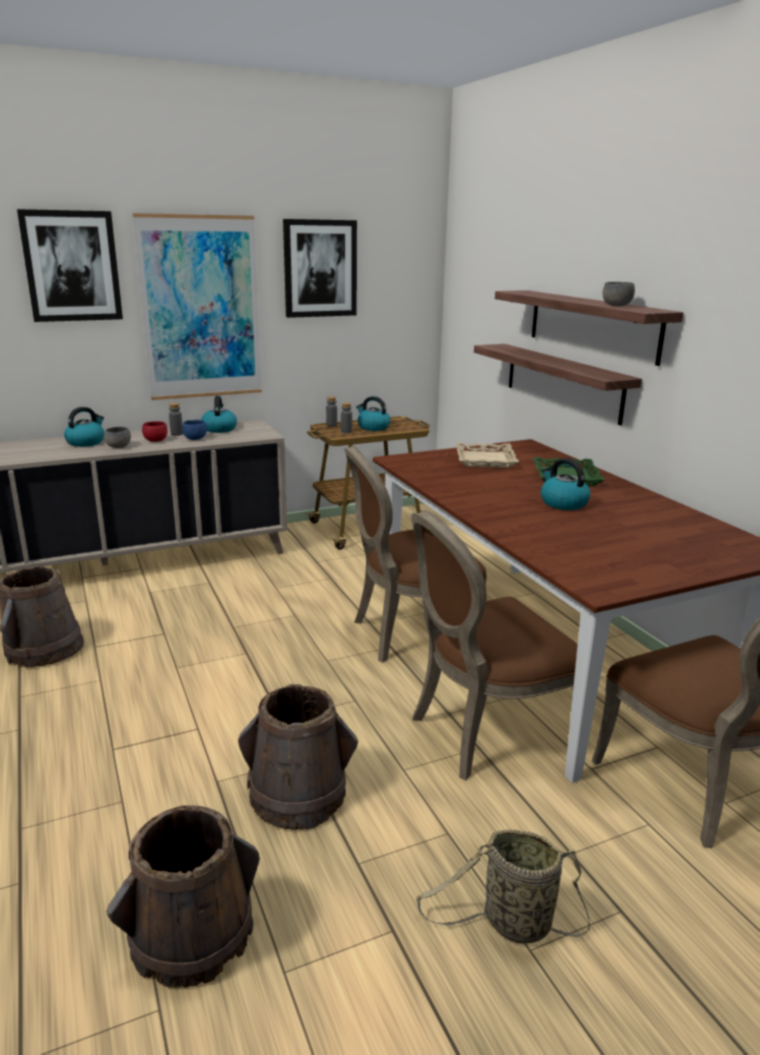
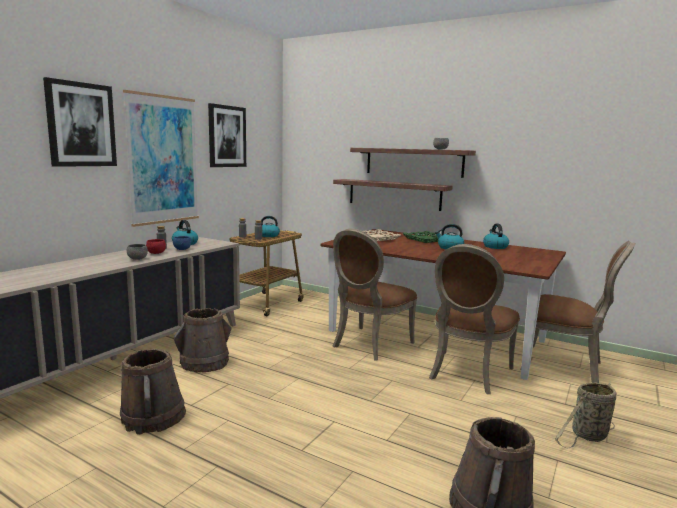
camera: 35 degrees left, 10 degrees down
(86, 442) = (103, 260): kettle -> kettle (495, 247)
(298, 795) = (434, 428): brown bucket -> brown bucket (205, 363)

